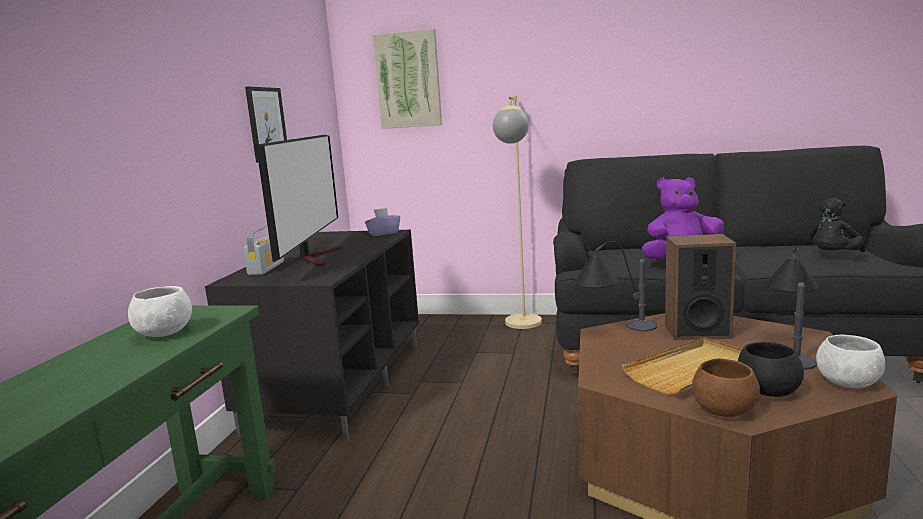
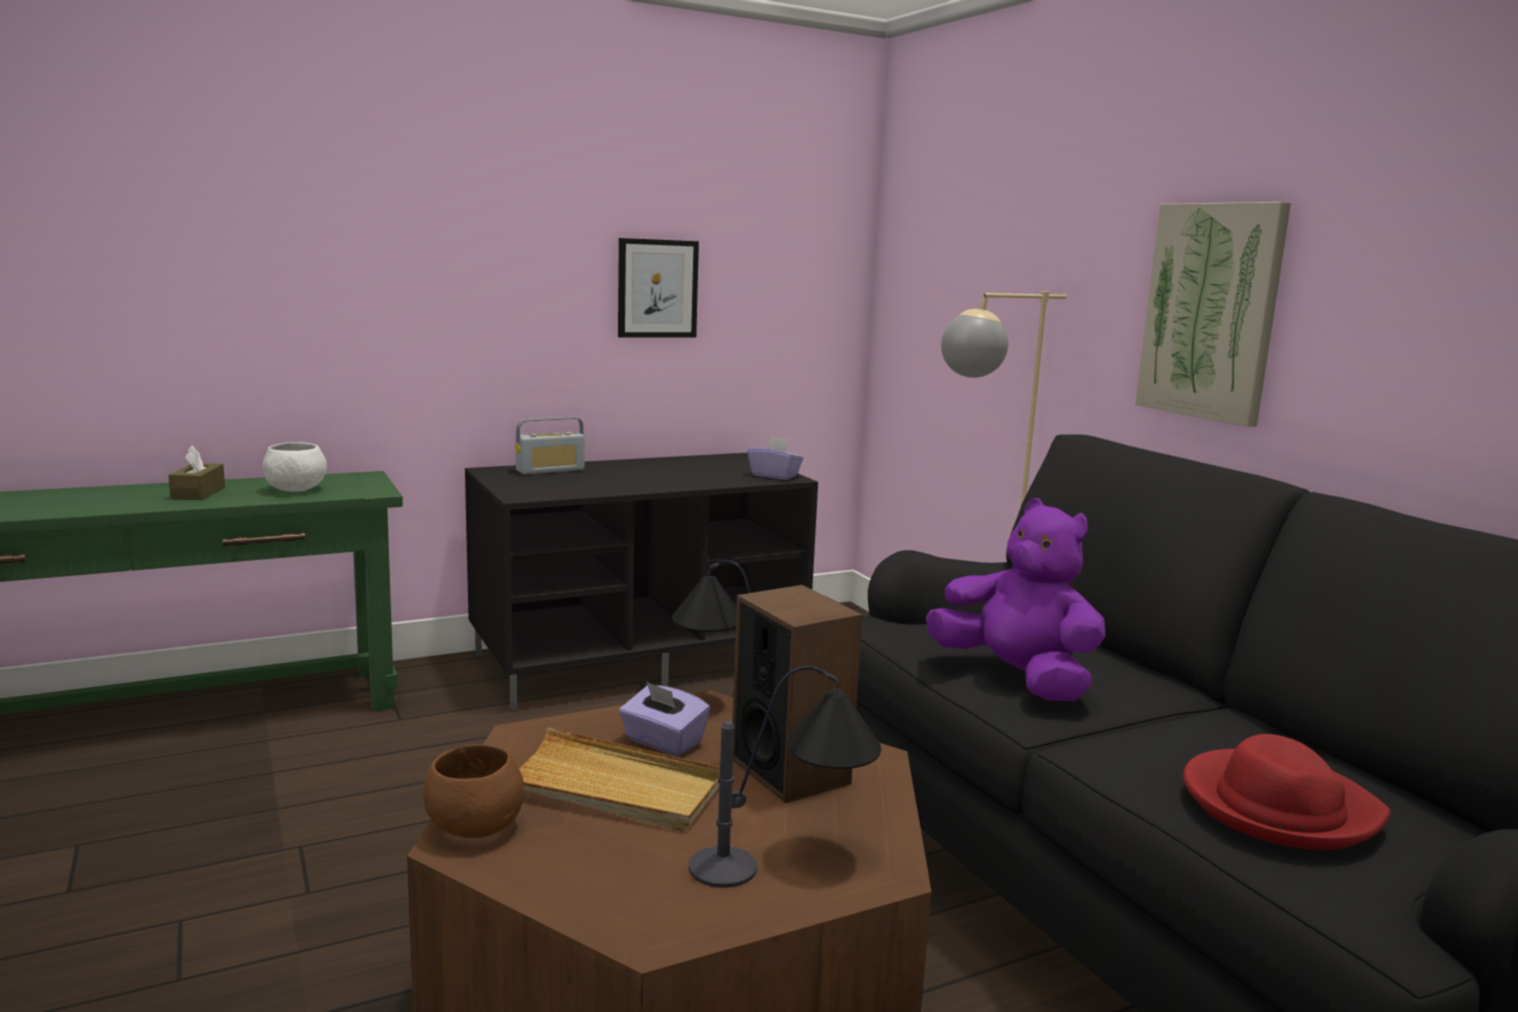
camera: 50 degrees right, 0 degrees up
(87, 369) = (198, 493): none -> brown tissue box
(316, 257) = (618, 476): television -> none
(408, 80) = (945, 243): picture -> picture (1211, 311)
(641, 349) = (663, 742): none -> purple tissue box
(768, 391) = (573, 854): black bowl -> none
(833, 256) = (1278, 806): black plush toy -> red hat
(847, 383) = (660, 921): white bowl -> none

